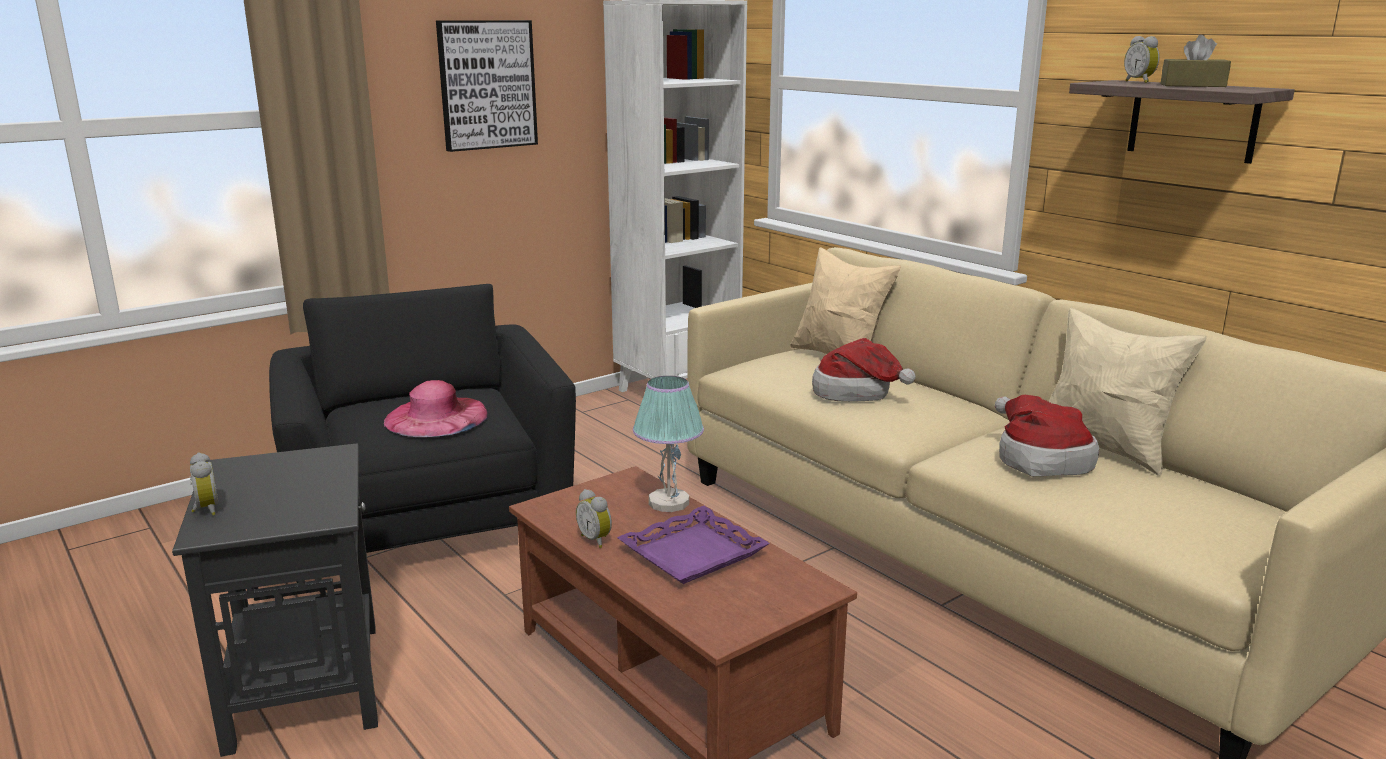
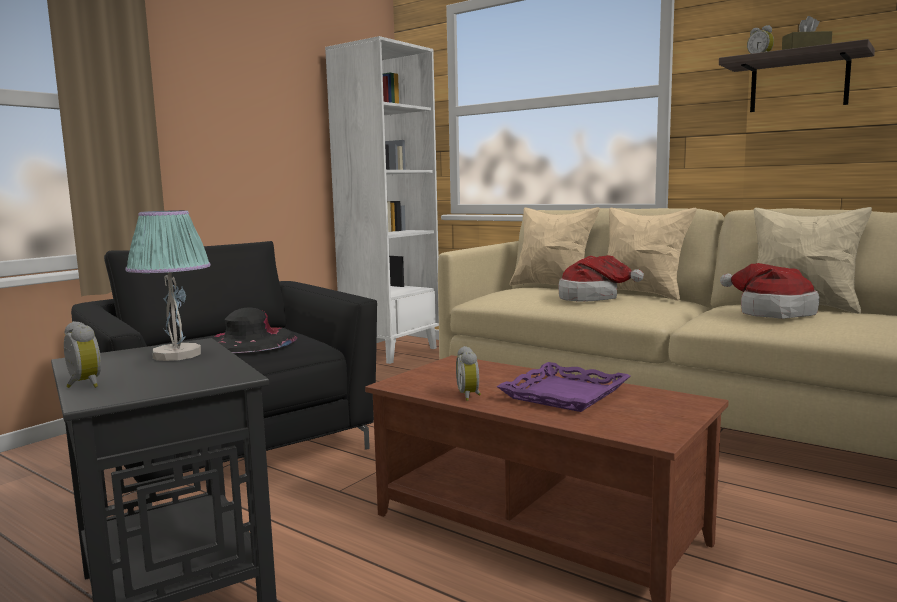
camera: 15 degrees left, 10 degrees down
(436, 417) = (249, 341): pink hat -> black hat
(487, 85) = (242, 99): picture -> none
(596, 540) = (470, 396): alarm clock -> alarm clock turned 45 degrees clockwise
(668, 502) = (505, 370): table lamp -> table lamp (176, 355)
(933, 390) = (641, 294): none -> beige pillow

